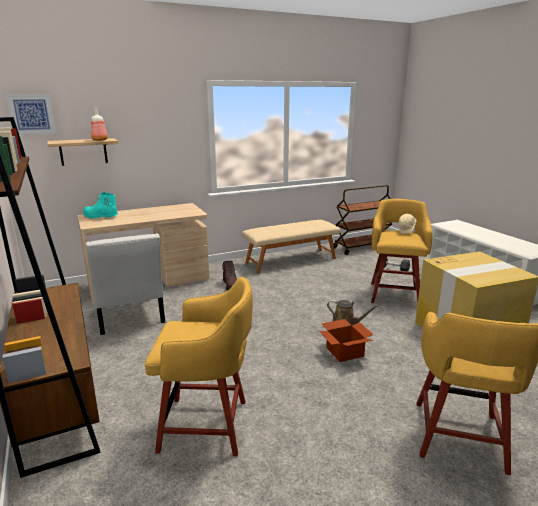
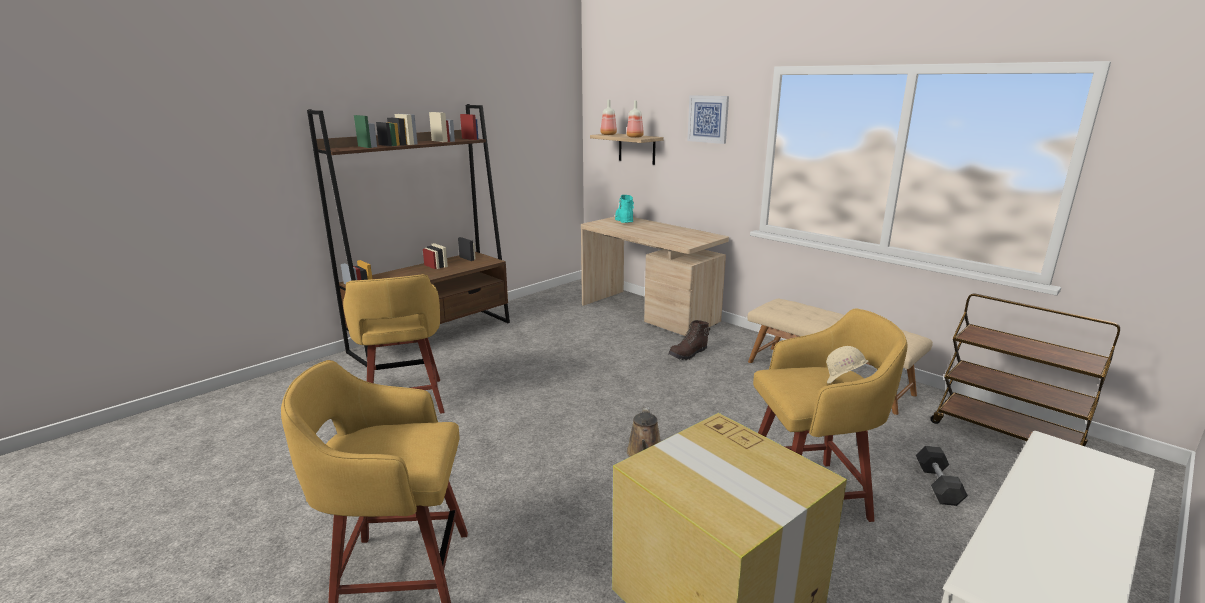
camera: 70 degrees right, 0 degrees up
(31, 114) = (605, 105): picture -> picture (708, 119)
(61, 141) = (608, 134): none -> bottle
(130, 317) = (568, 325): white chair -> none
(345, 351) = (571, 461): cardboard box -> none

